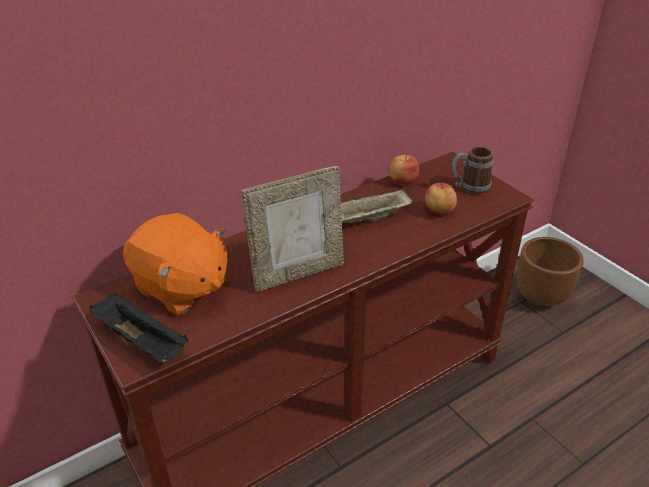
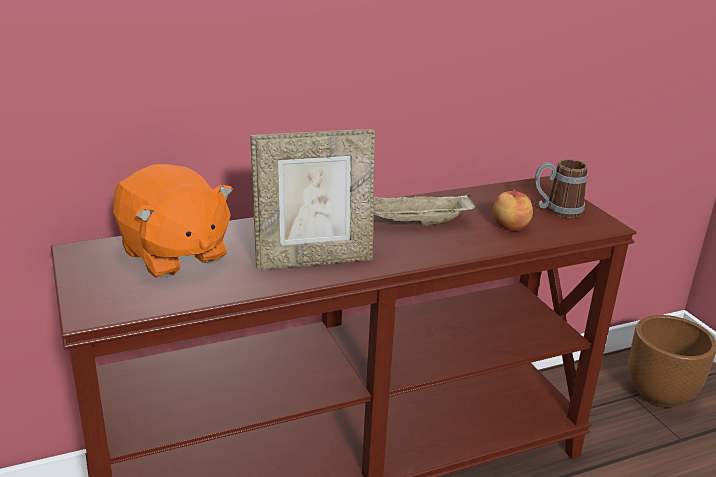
camera: 10 degrees right, 10 degrees down
(143, 342) = (106, 296): black tray -> none
(402, 181) = (476, 194): apple -> none

